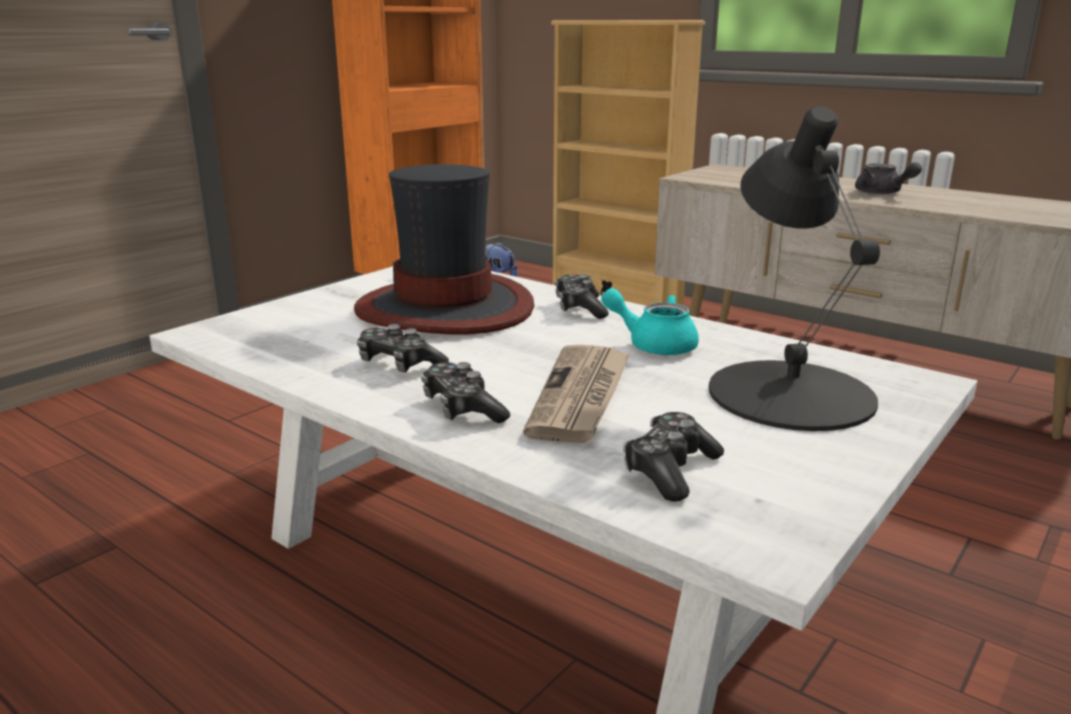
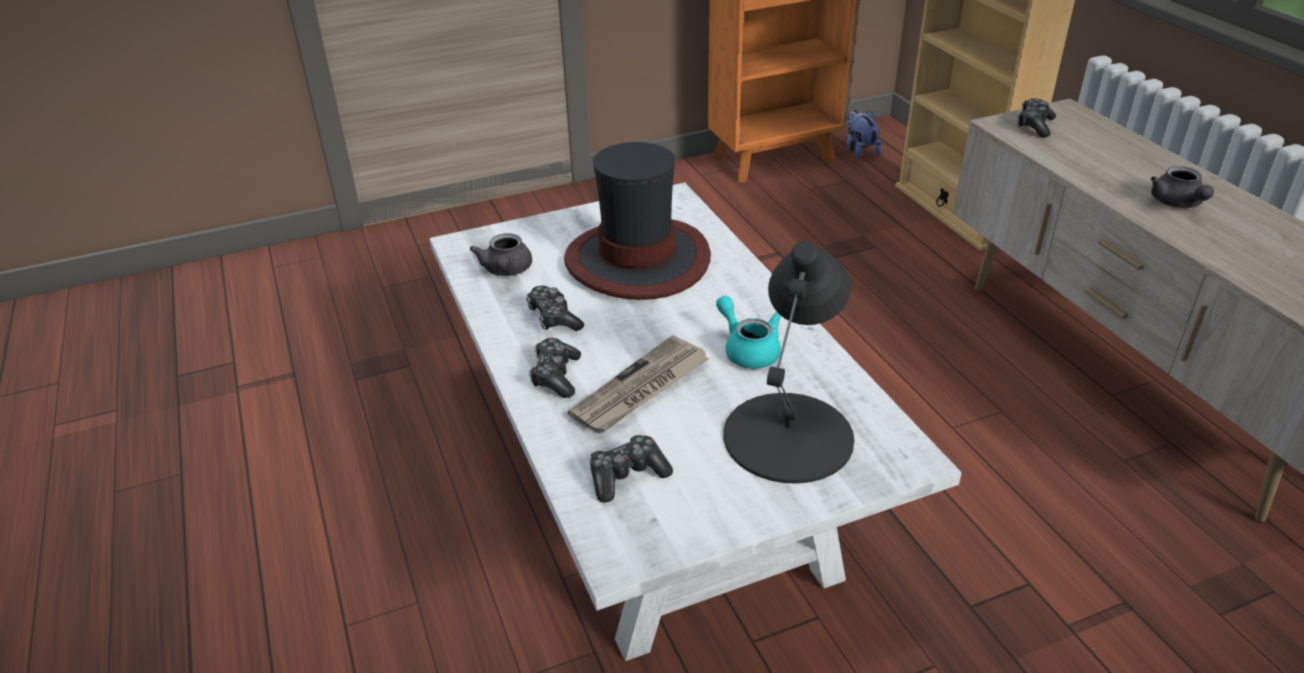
camera: 30 degrees right, 15 degrees up
(291, 341) = (506, 271): none -> grey teapot
(580, 308) = (738, 288): game controller -> game controller (1034, 125)

